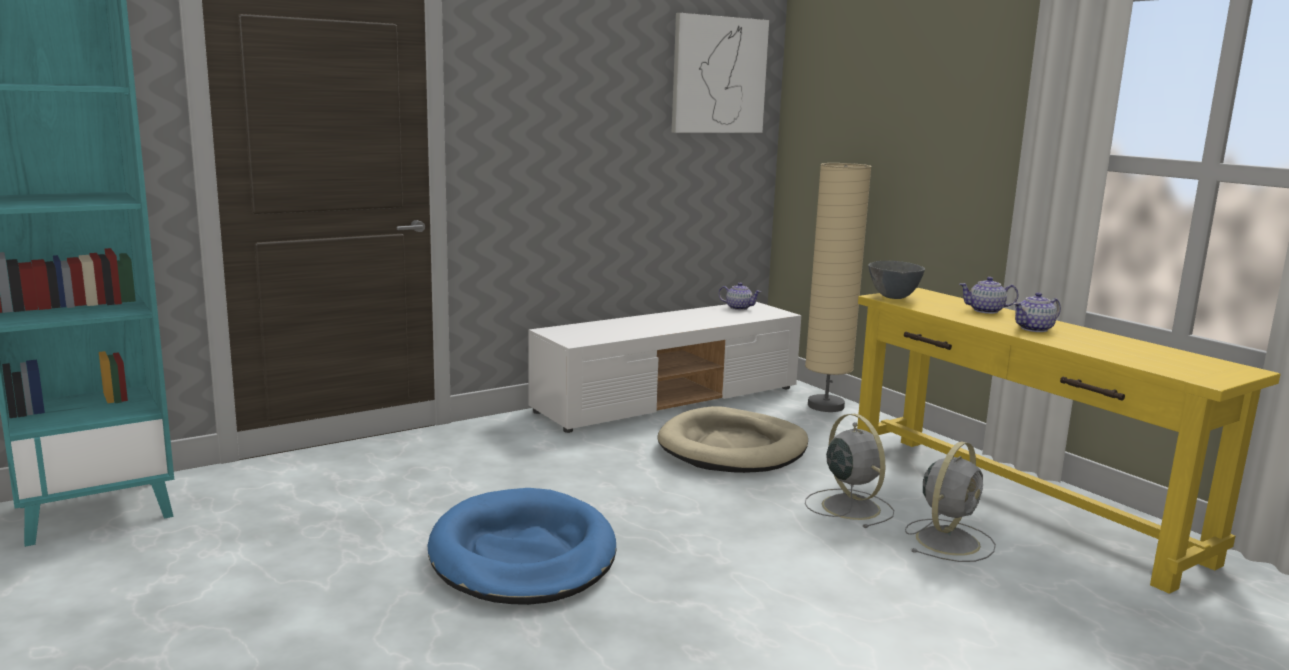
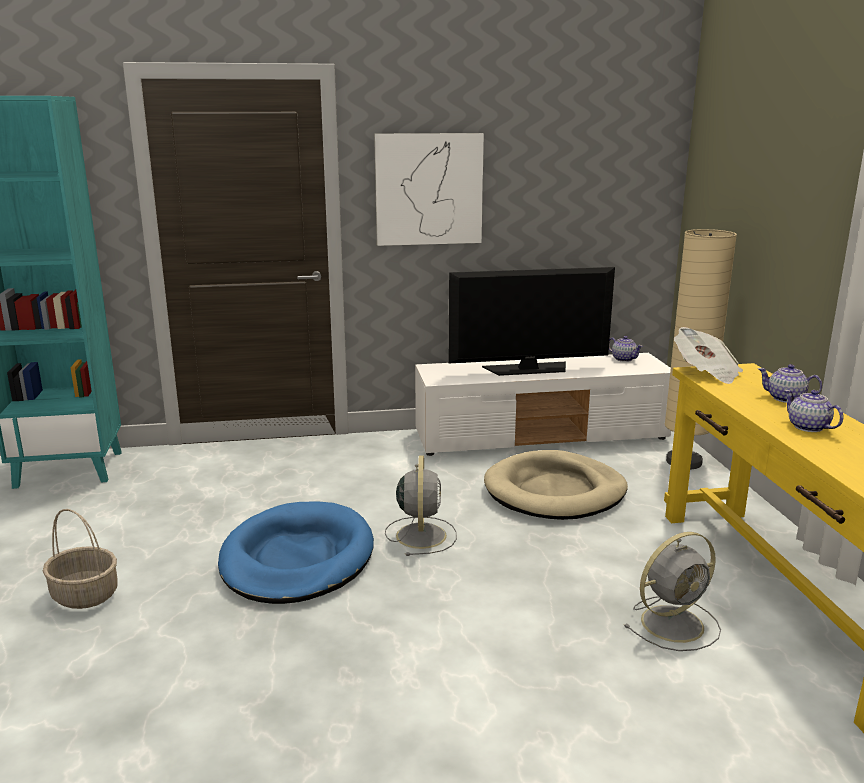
camera: 25 degrees right, 5 degrees up
(283, 645) = (84, 595): none -> basket
(657, 324) = (528, 369): none -> television
(718, 75) = (614, 140): picture -> picture (428, 189)
(849, 506) = (608, 568): grey fan -> grey fan (421, 534)
(894, 297) = (706, 373): grey bowl -> newspaper
(1034, 329) = (808, 427): teapot -> teapot turned 60 degrees clockwise

